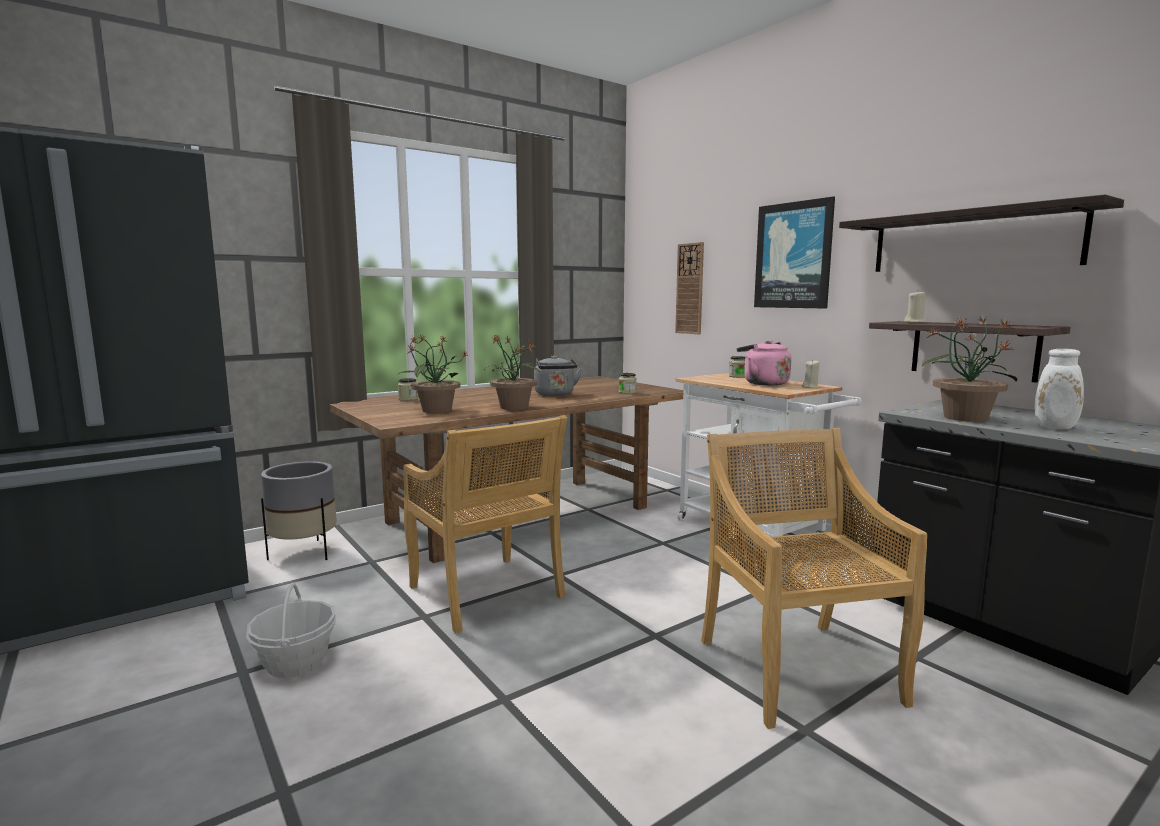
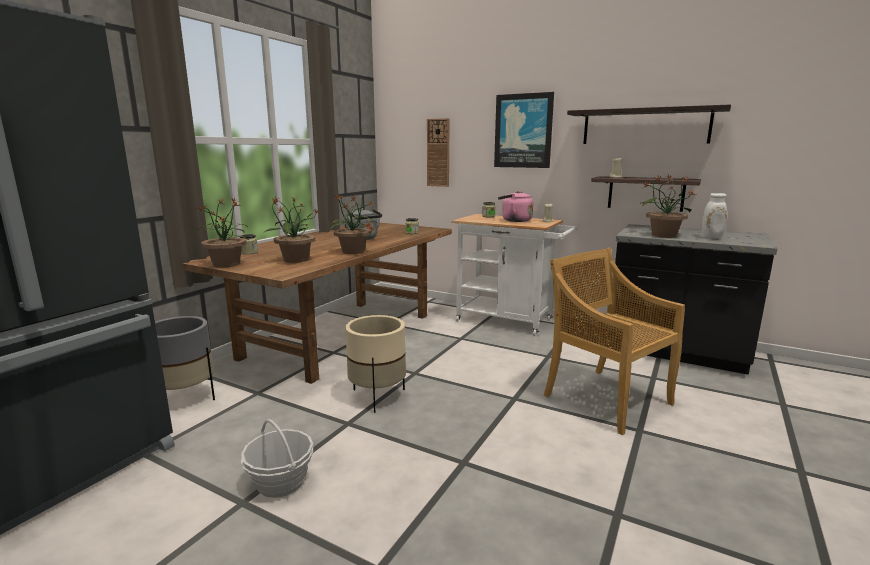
camera: 25 degrees left, 5 degrees up
(364, 408) = (226, 264): none -> potted plant
(487, 593) = (377, 397): beige chair -> beige planter

